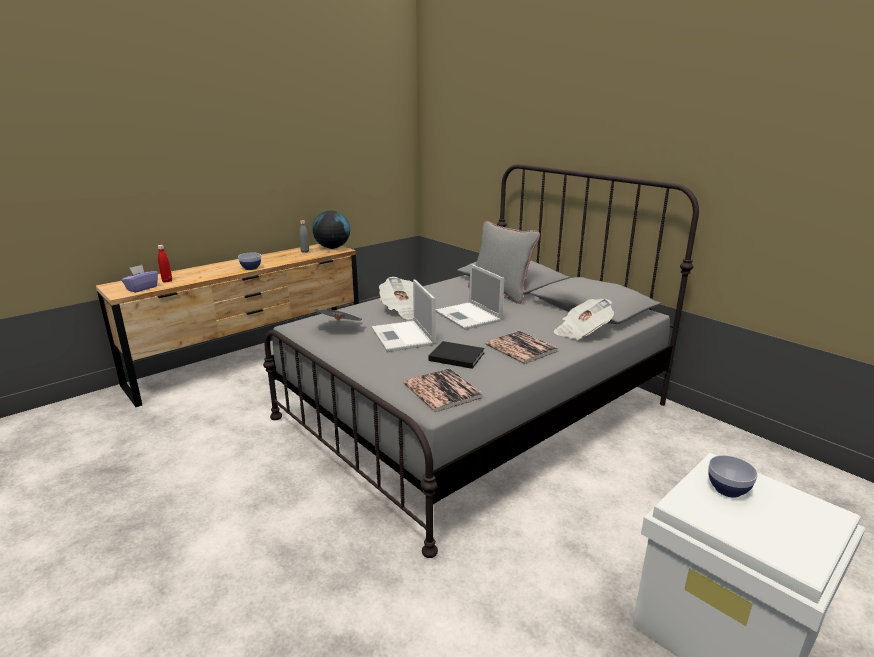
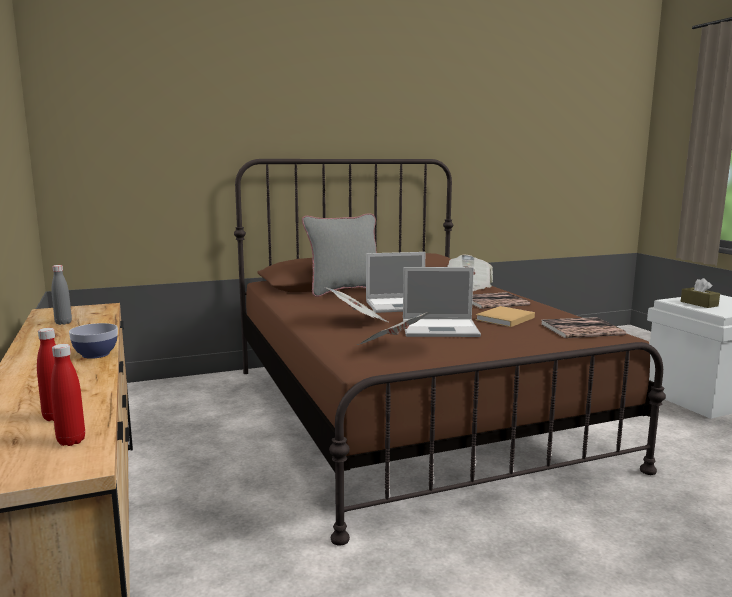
camera: 70 degrees left, 10 degrees down
(142, 288) = (71, 441): purple tissue box -> red bottle
(332, 247) = (77, 310): globe -> none
(455, 356) = (504, 319): black book -> beige book
(474, 411) = (409, 413): grey bed -> brown bed
(727, 489) = (699, 304): bowl -> brown tissue box

